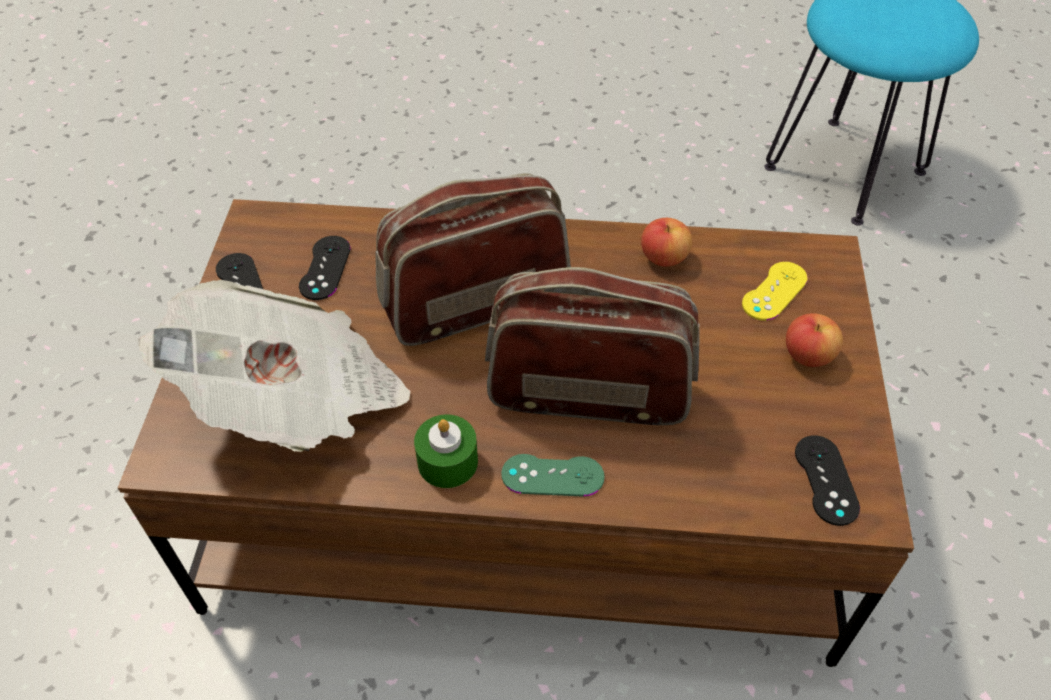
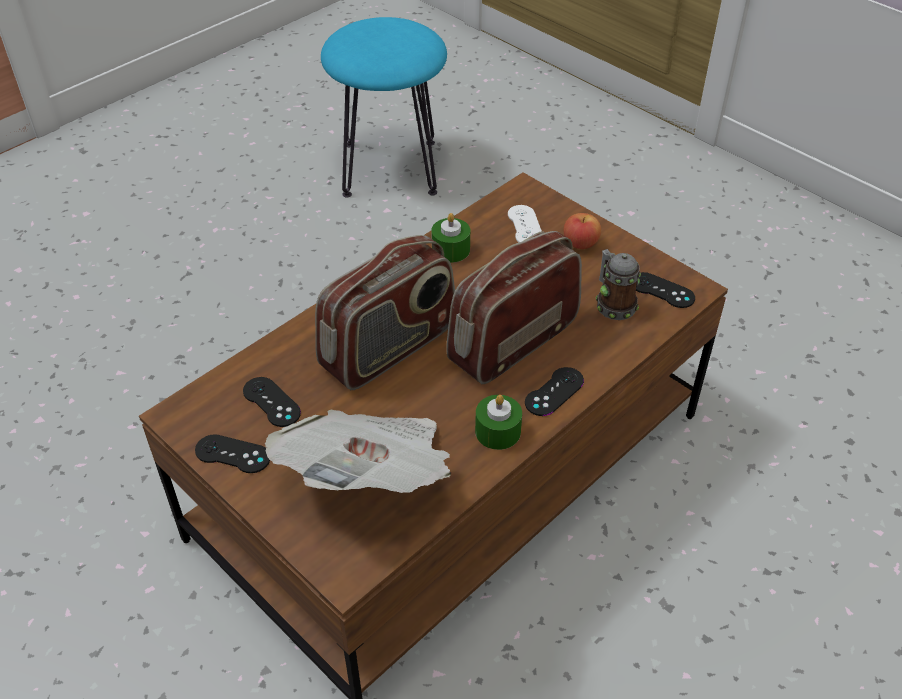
camera: 50 degrees left, 5 degrees down
(475, 303) = (389, 348): radio -> radio turned 150 degrees counterclockwise
(552, 475) = (554, 392): green game controller -> black game controller
(664, 257) = (450, 249): apple -> green candle
(748, 445) = (613, 303): none -> mug
(774, 291) = (525, 226): yellow game controller -> white game controller

